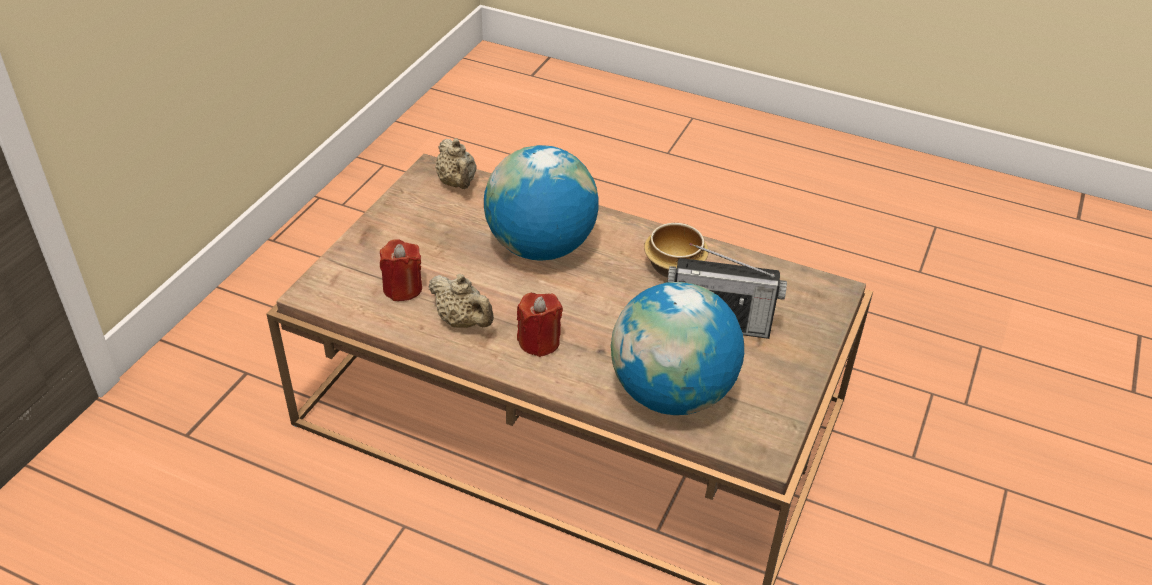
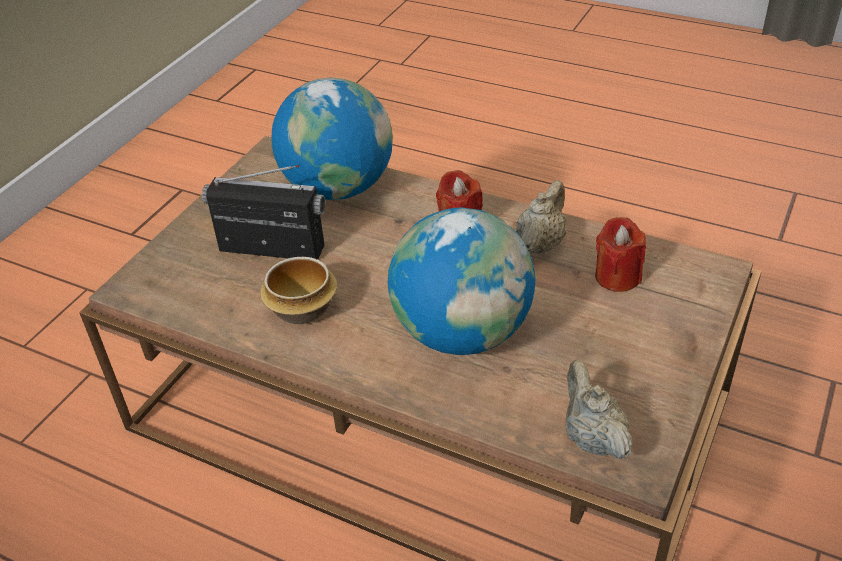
camera: 175 degrees left, 0 degrees up
(463, 321) = (540, 244): beige teapot -> beige teapot turned 75 degrees clockwise

